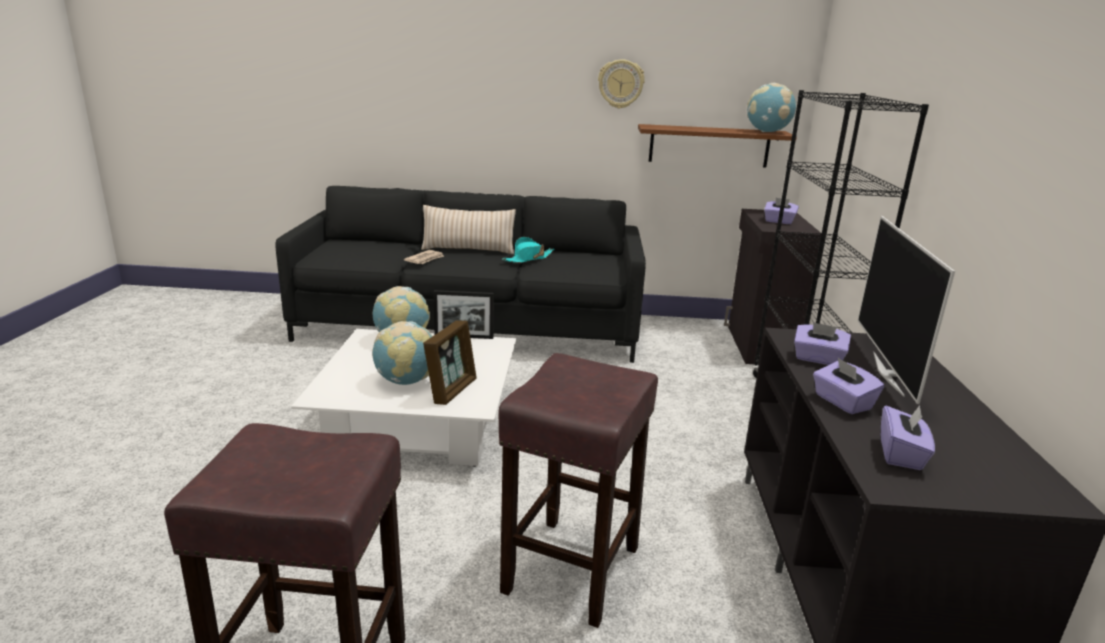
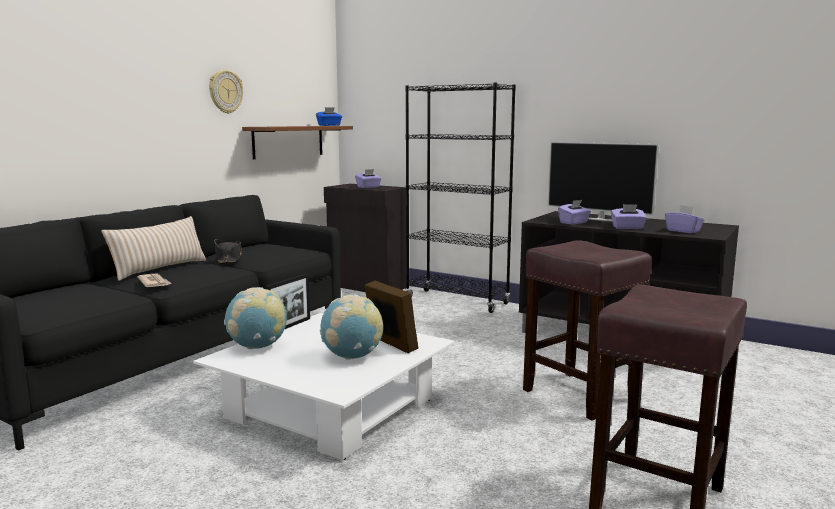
camera: 60 degrees left, 10 degrees down
(528, 259) = (228, 259): turquoise hat -> black hat
(767, 132) = (329, 125): globe -> blue tissue box

